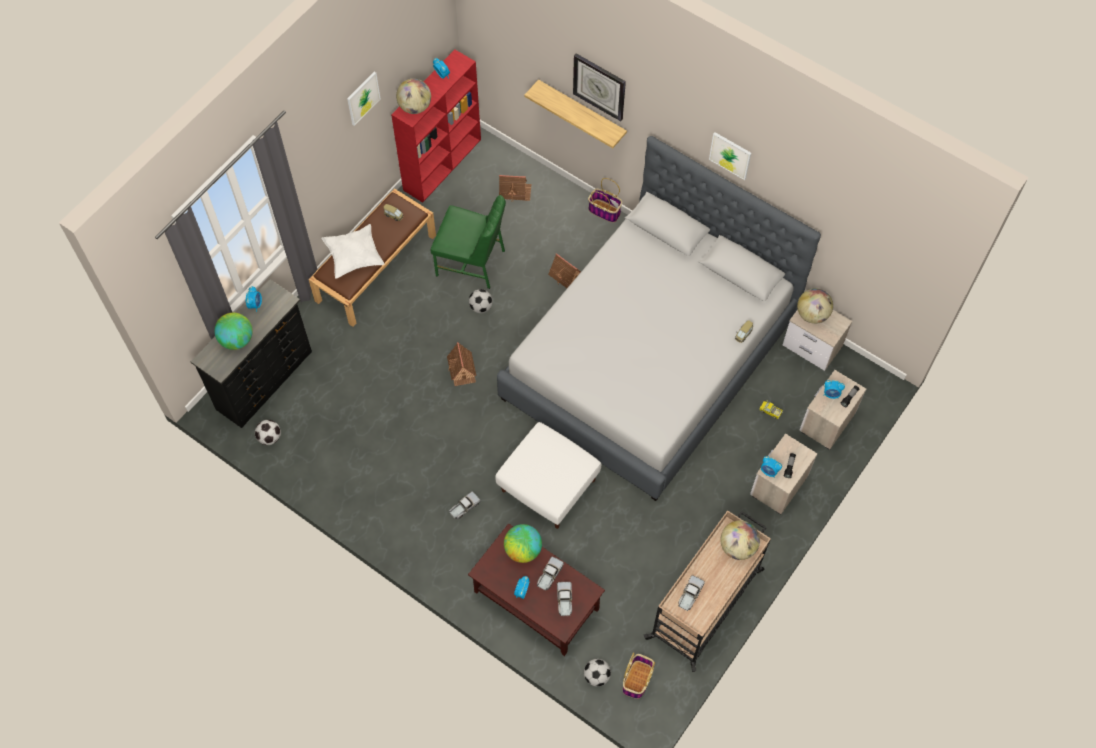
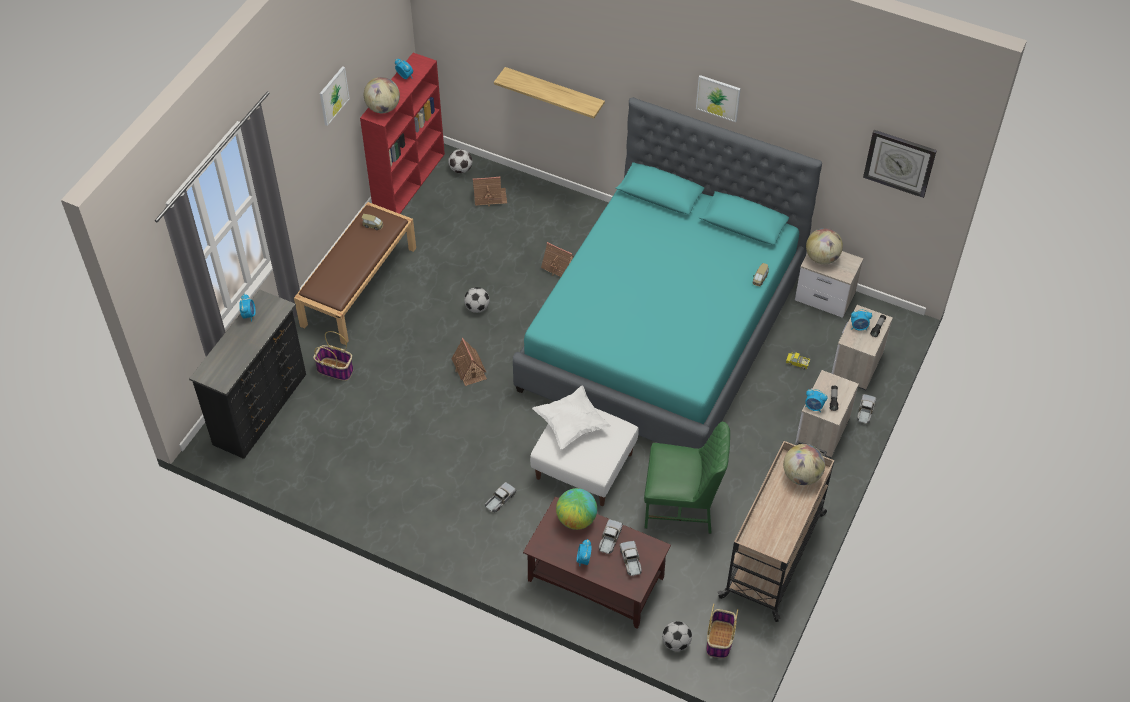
camera: 10 degrees left, 10 degrees down
(237, 340) = (235, 351): globe -> none
(270, 437) = (276, 463): football -> football (461, 169)
(354, 257) = (339, 269): white pillow -> white pillow (571, 425)
(472, 262) = (459, 268): green chair -> green chair (682, 506)
(599, 86) = (572, 56): wall clock -> wall clock (899, 162)
(605, 211) = (586, 202): basket -> basket (336, 369)
(649, 358) = (662, 331): grey bed -> turquoise bed
(690, 595) = (763, 528): toy truck -> toy truck (865, 412)

